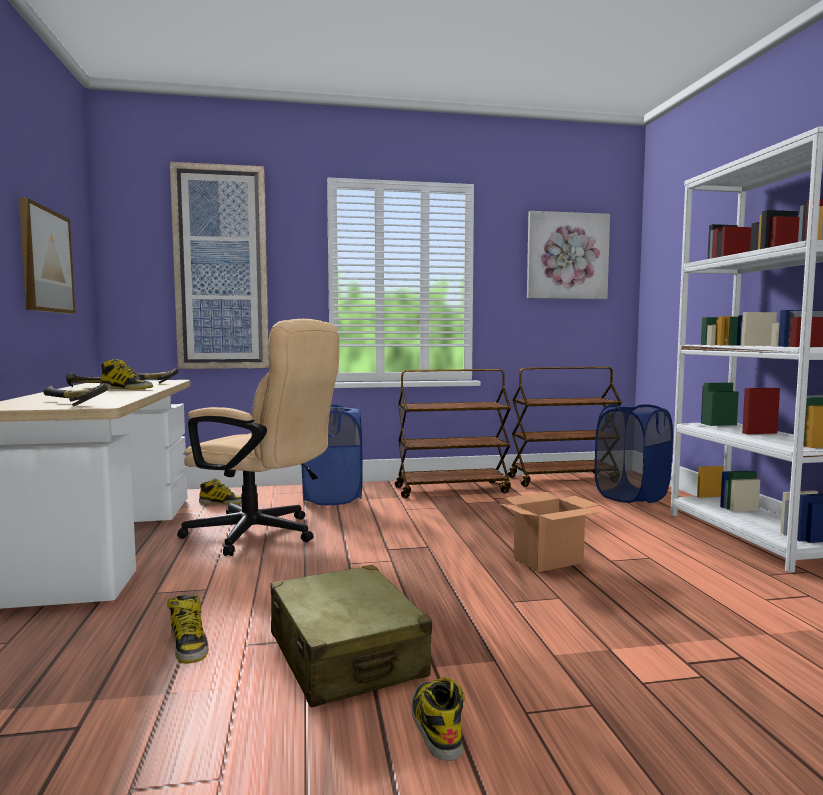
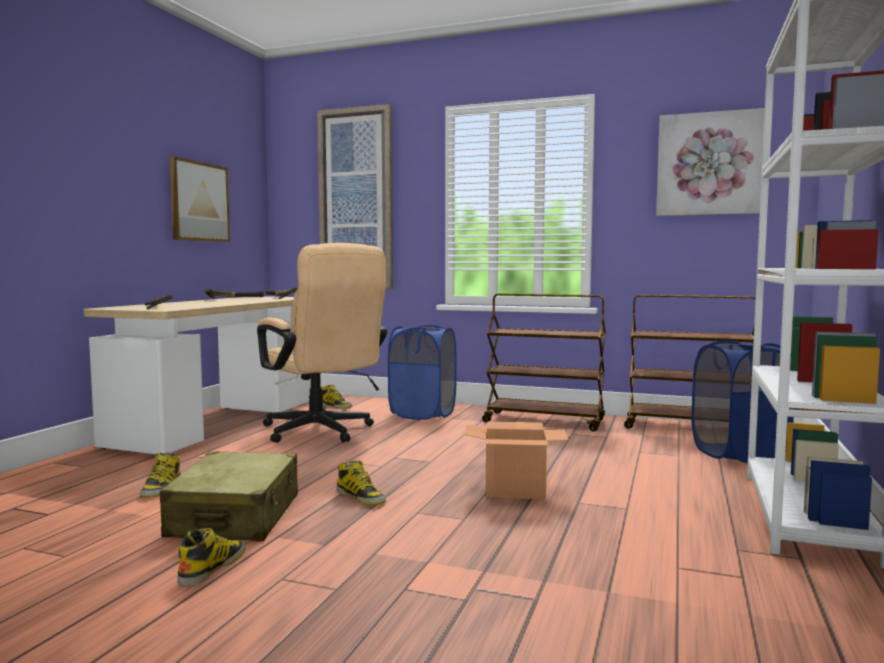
camera: 30 degrees right, 0 degrees up
(127, 389) = (237, 301): boot -> boot (361, 497)

